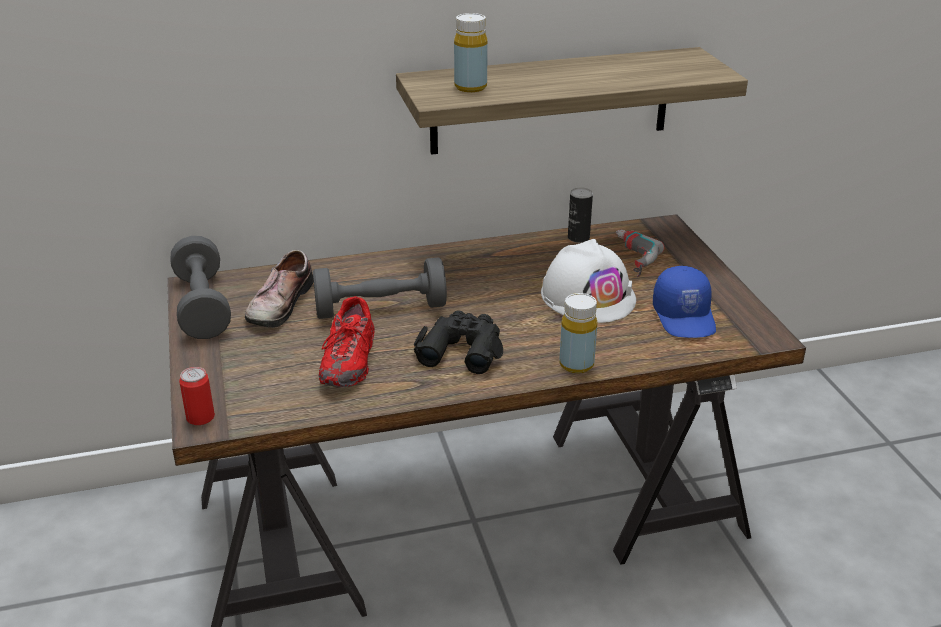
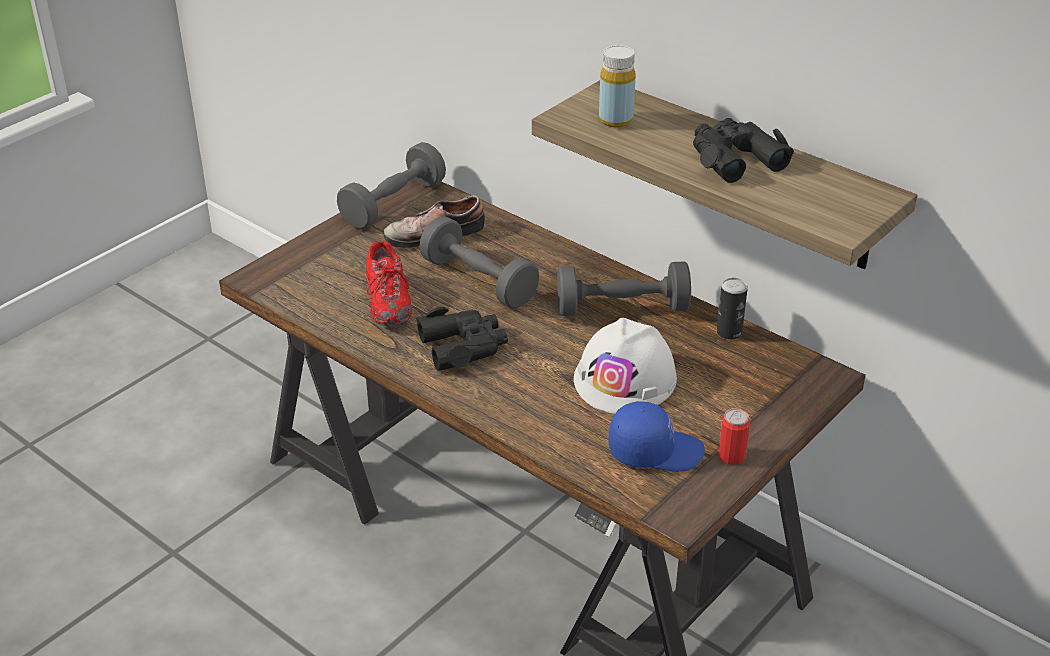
camera: 55 degrees right, 5 degrees up
(200, 417) = (261, 273): can -> can (731, 456)
(349, 363) = (388, 302): red shoe -> red shoe turned 75 degrees counterclockwise
(499, 264) = (622, 309): none -> grey dumbbell
(576, 364) = (503, 415): yellow bottle -> none
(584, 72) = (734, 158): none -> black binoculars
(627, 258) = (726, 376): power drill -> none
(685, 317) = (655, 450): blue cap -> blue cap turned 135 degrees counterclockwise

